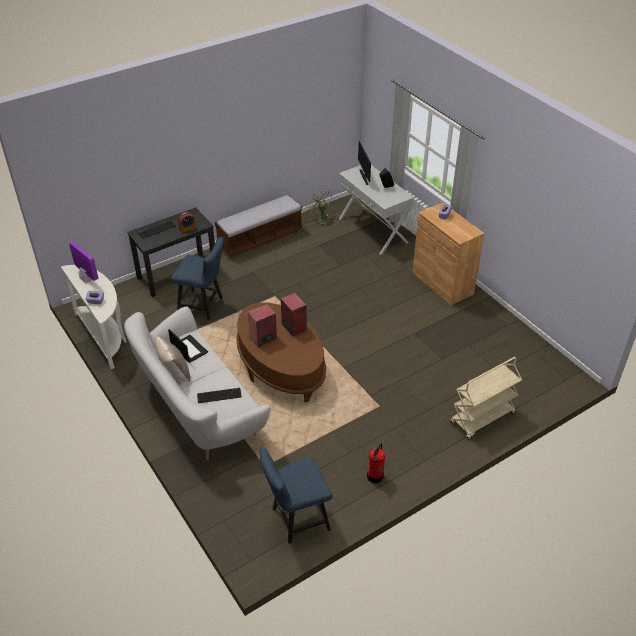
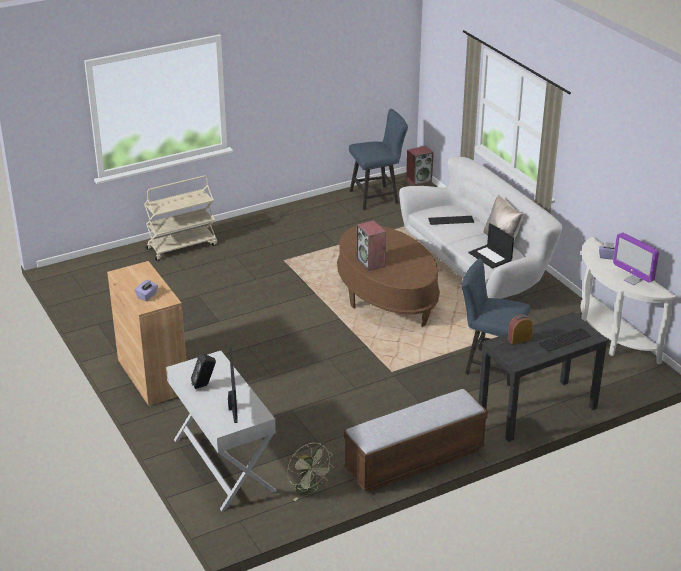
camera: 175 degrees left, 10 degrees down
(263, 338) = (406, 254): speaker -> speaker (419, 180)
(375, 476) = (303, 216): fire extinguisher -> none

